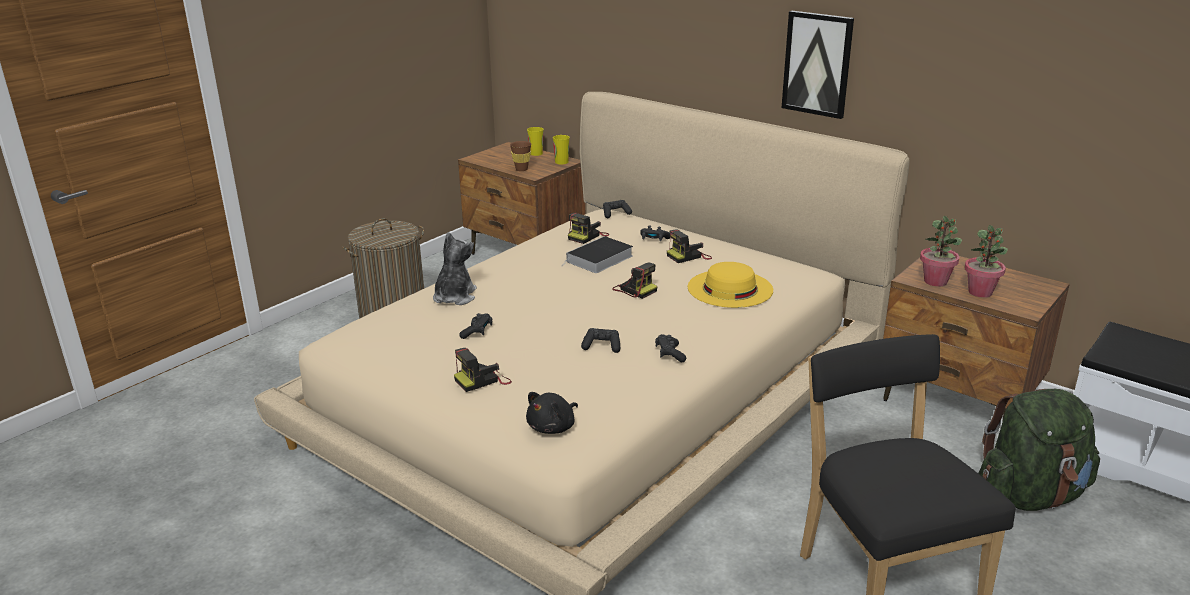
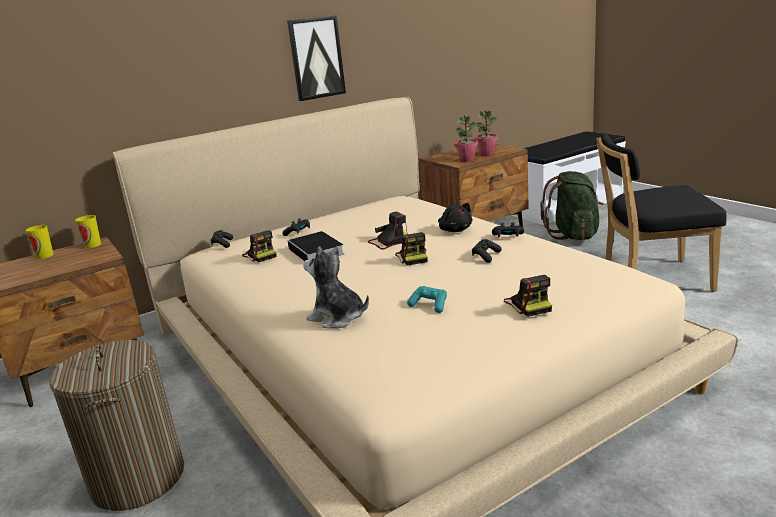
camera: 70 degrees left, 5 degrees down
(477, 332) = (429, 305): black game controller -> turquoise game controller
(521, 169) = (79, 262): brown cup -> none
(553, 427) = (613, 280): black plush toy -> black plush toy (455, 230)
(688, 256) = (343, 223): camera -> camera (413, 257)
(730, 288) = (412, 215): yellow hat -> none

